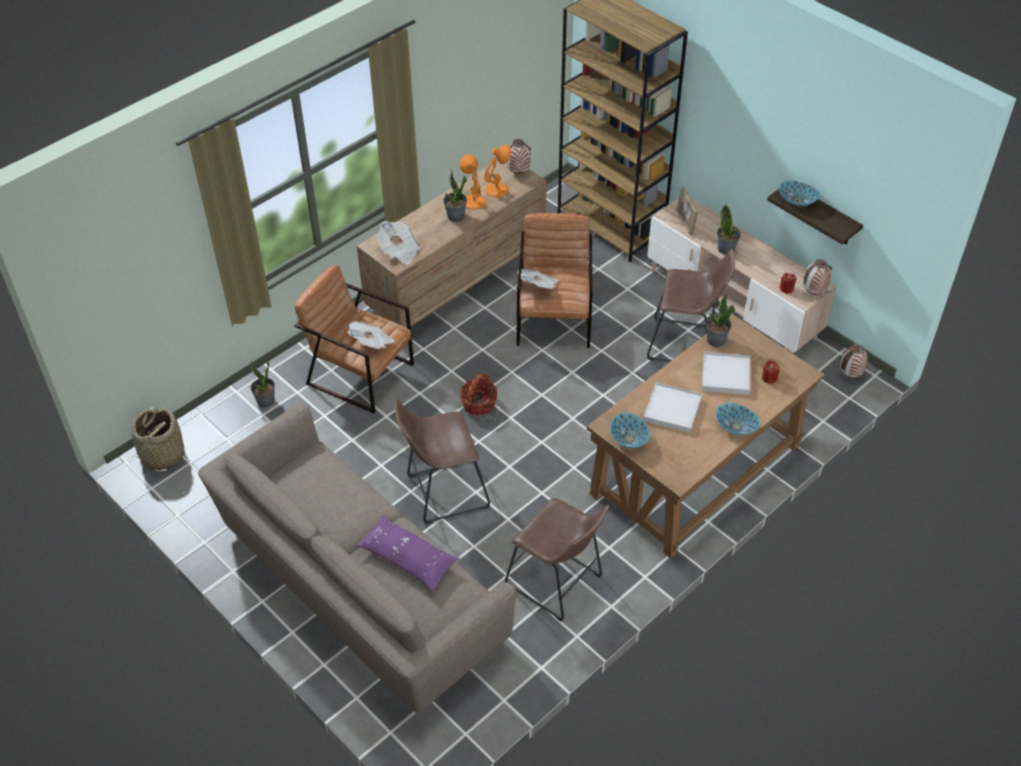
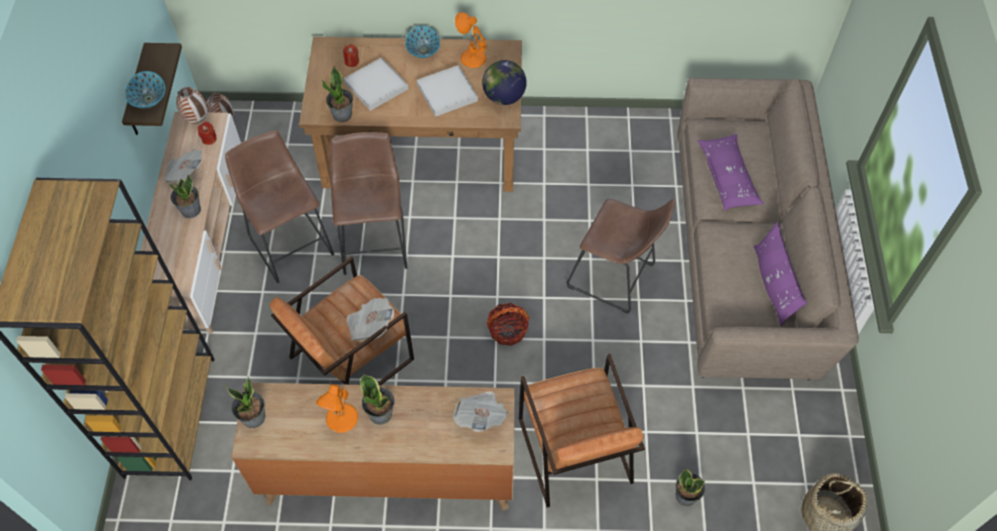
camera: 135 degrees left, 10 degrees up
(298, 499) = (773, 284): none -> purple pillow
(372, 343) = (576, 393): newspaper -> newspaper (185, 173)
(498, 189) = (300, 413): orange table lamp -> orange table lamp (471, 57)
(518, 172) = (254, 417): vase -> potted plant
(557, 584) = (605, 154): brown stool -> brown stool (374, 240)
(628, 439) = (504, 97): bowl -> globe
(685, 223) = (178, 263): picture frame -> none

